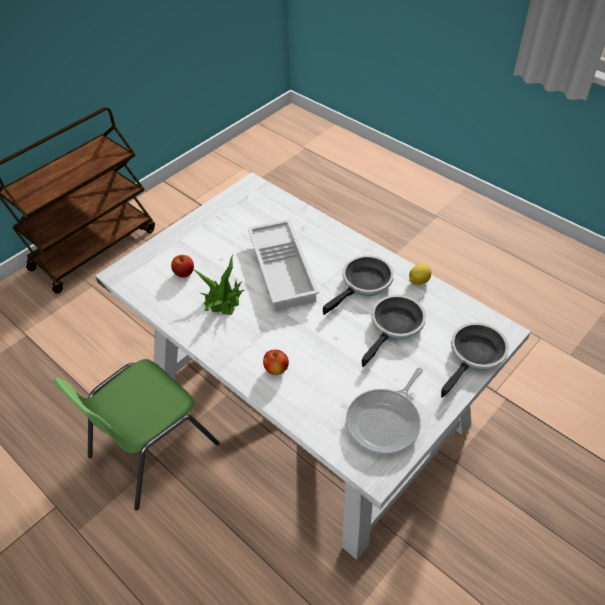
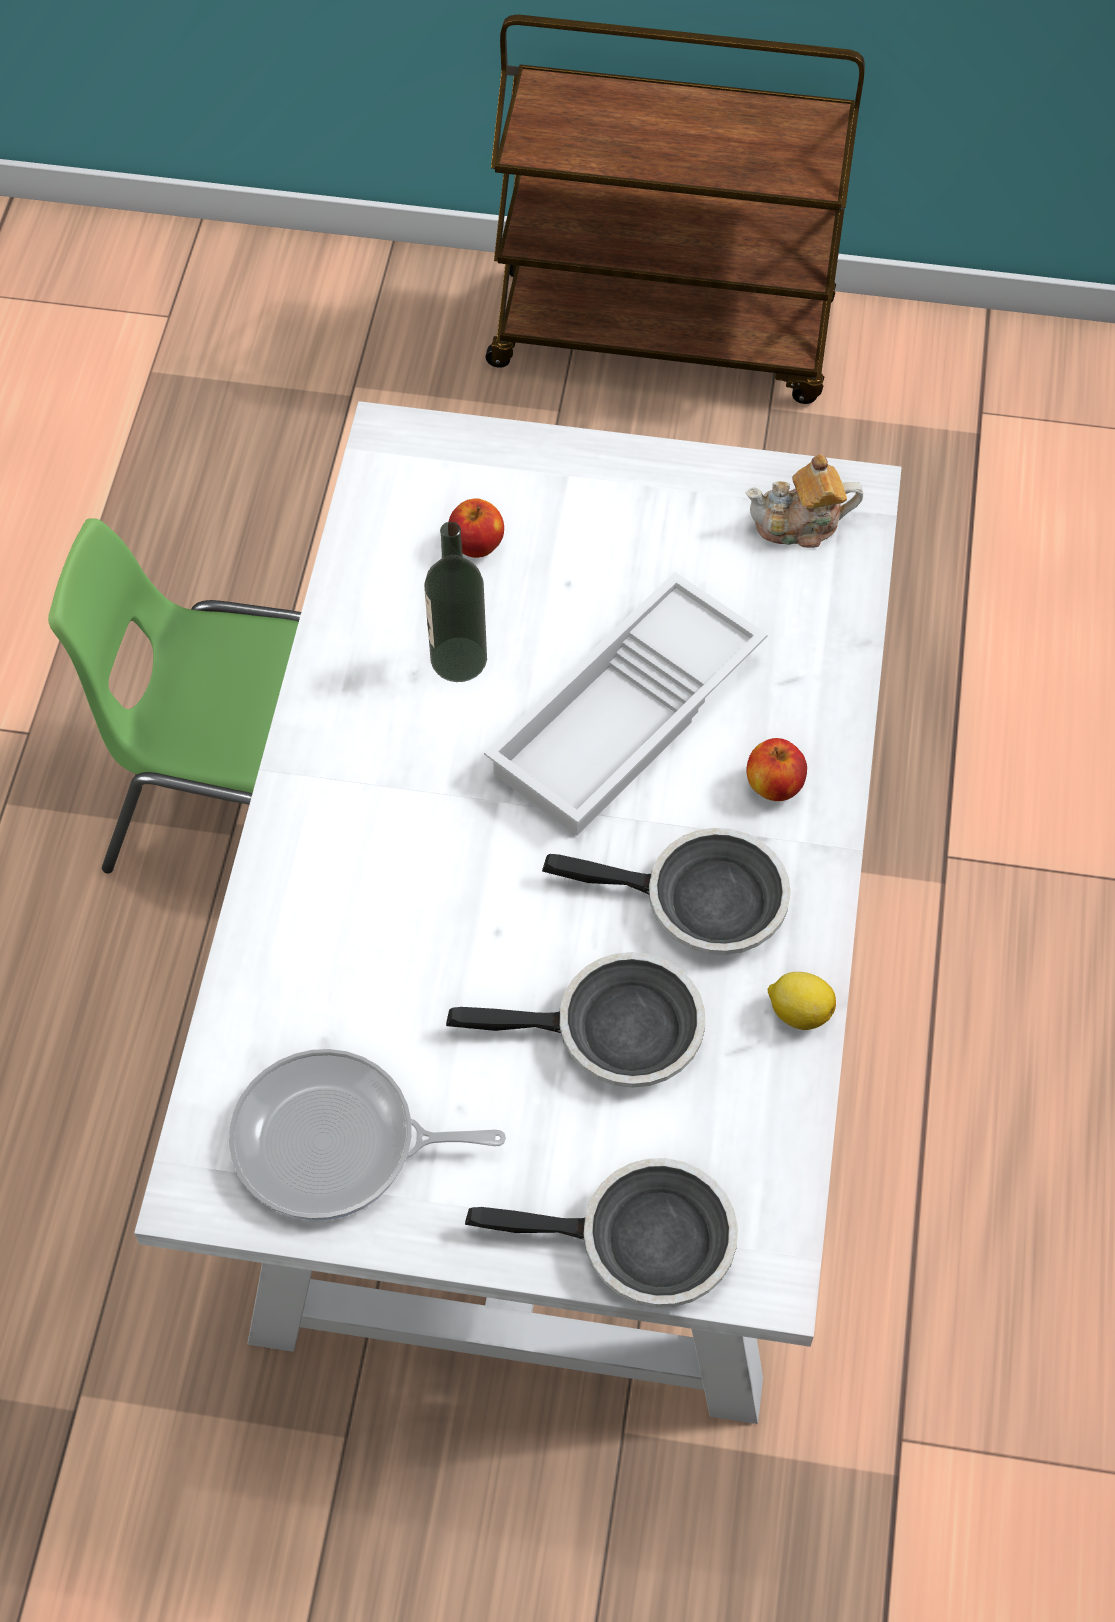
camera: 55 degrees right, 10 degrees up
(223, 298) = (458, 659): potted plant -> bottle
(251, 200) = (800, 525): none -> teapot
(276, 369) = (337, 868): apple -> apple (774, 786)

